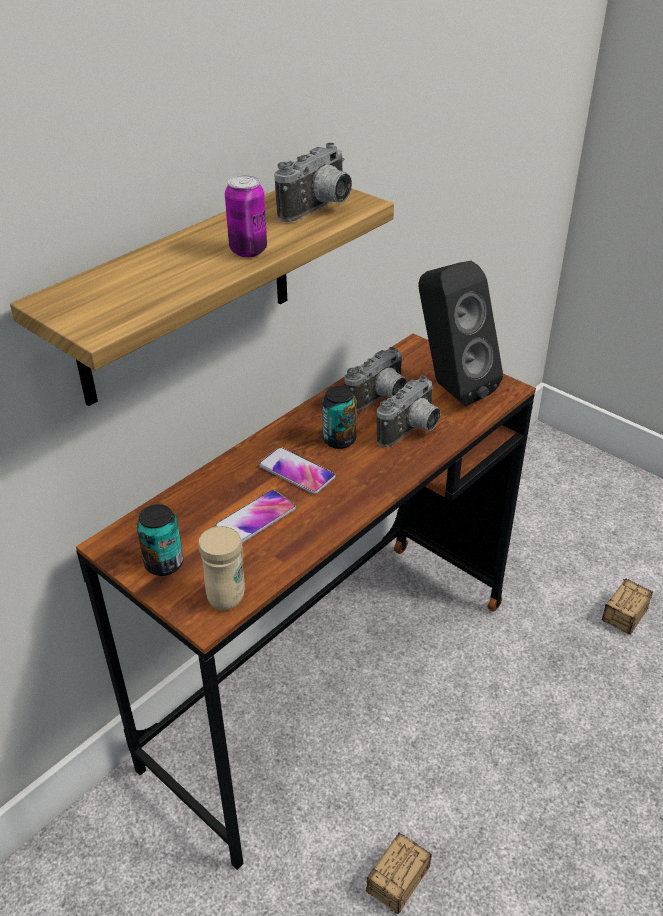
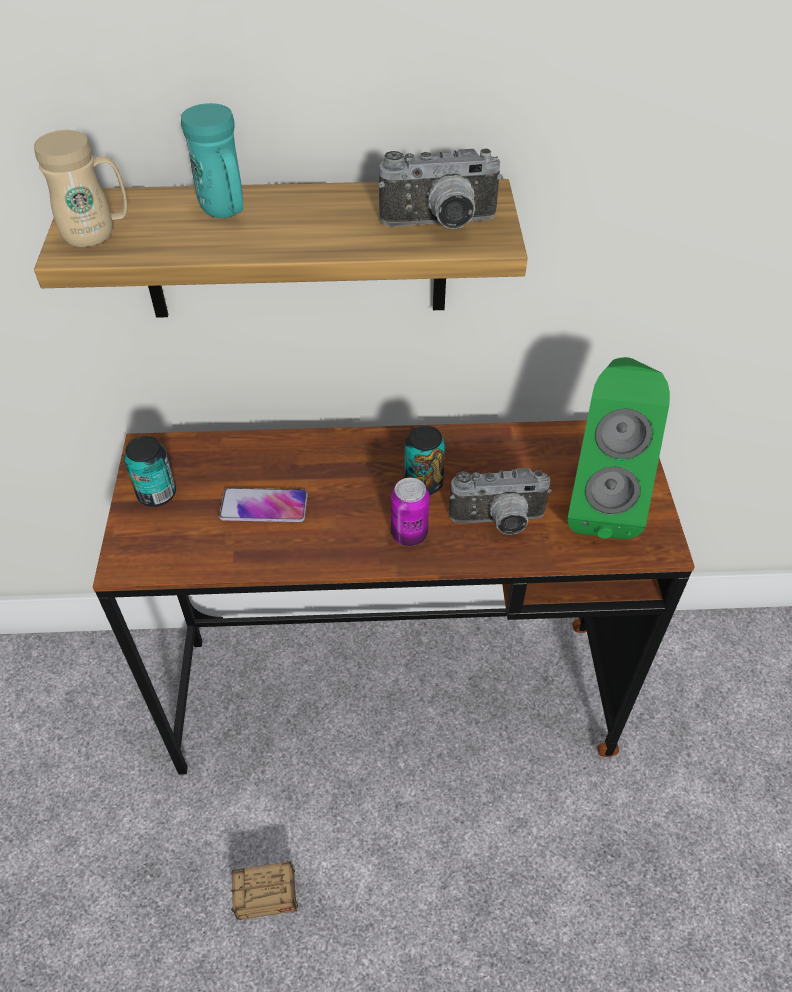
camera: 45 degrees right, 10 degrees up
(170, 261) = (226, 212): none -> turquoise mug
(229, 592) = (165, 555): beige mug -> beige mug (98, 235)
(248, 251) = (300, 237): can -> can (409, 534)
(296, 472) = (349, 488): phone -> none
(380, 400) = (514, 469): camera -> none
(450, 388) = (599, 503): black speaker -> green speaker
(611, 633) = (698, 880): storage box -> none

